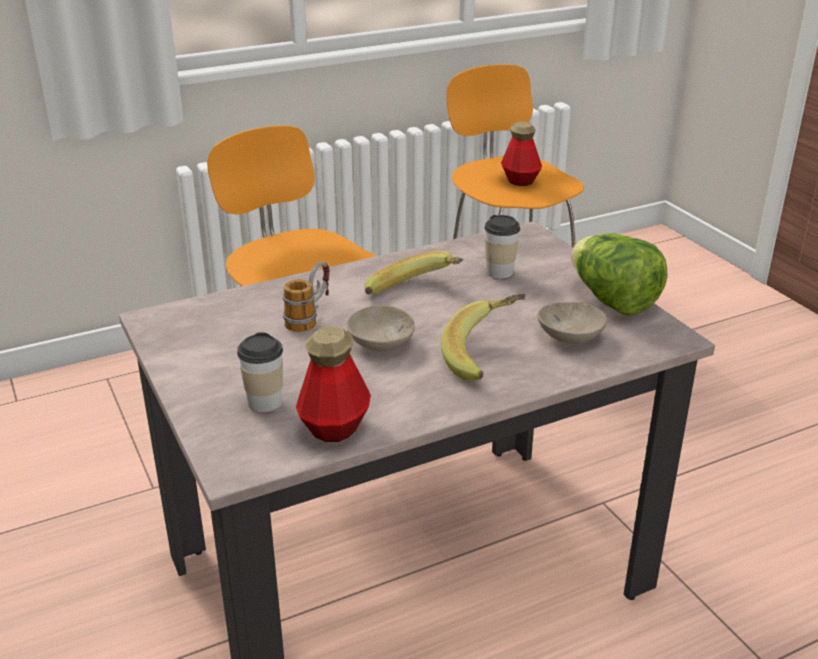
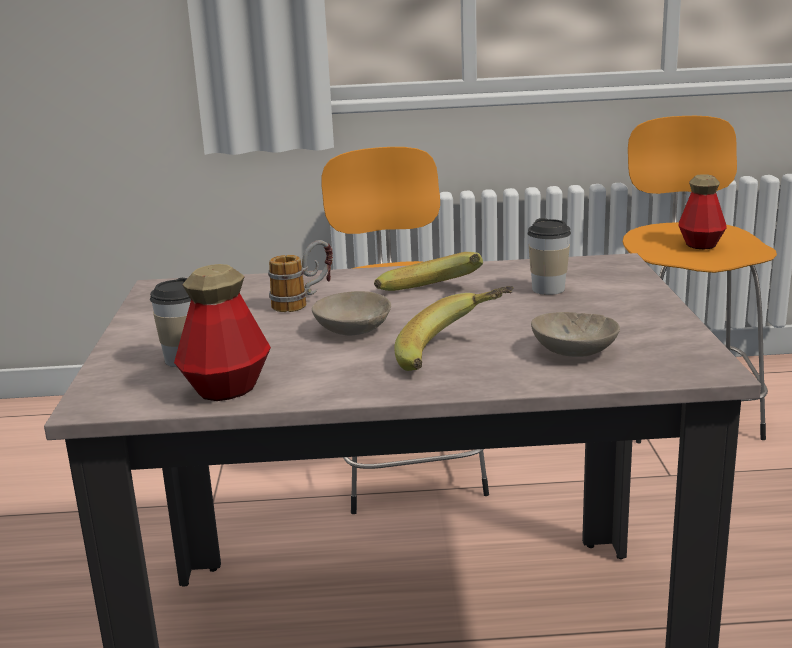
camera: 25 degrees right, 10 degrees down
(612, 300) = (660, 327): lettuce -> none

